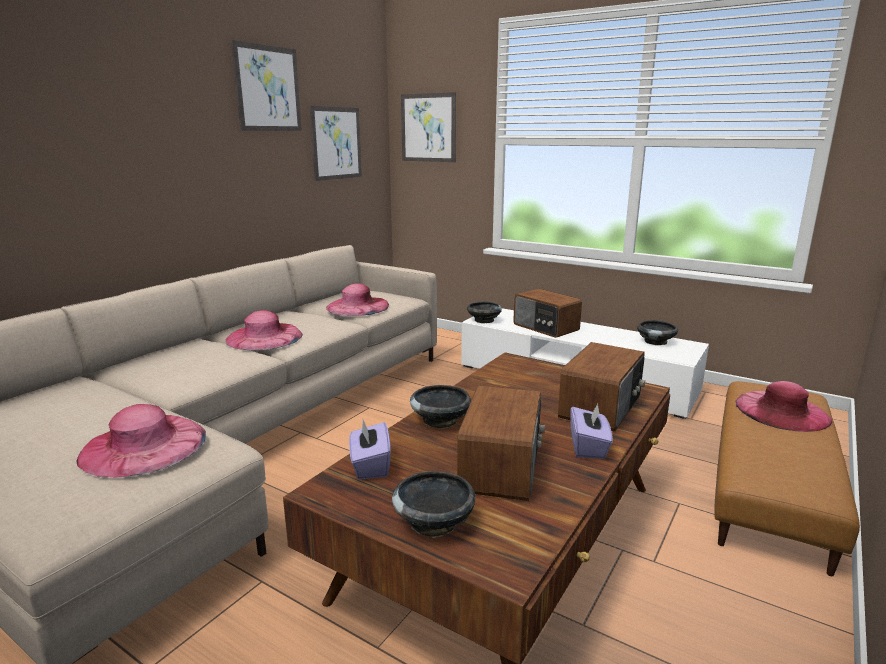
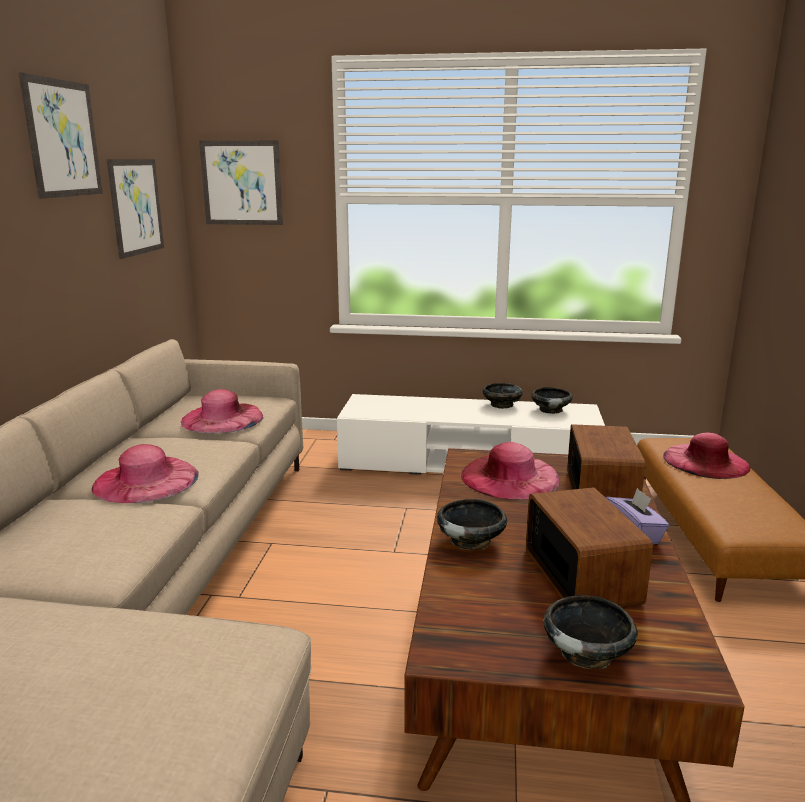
camera: 25 degrees left, 0 degrees up
(143, 445) = (166, 663): pink hat -> pink hat (510, 477)
(370, 466) = (458, 611): purple tissue box -> none
(484, 320) = (359, 412): black bowl -> black bowl (501, 405)
(545, 327) = (433, 411): radio -> none

